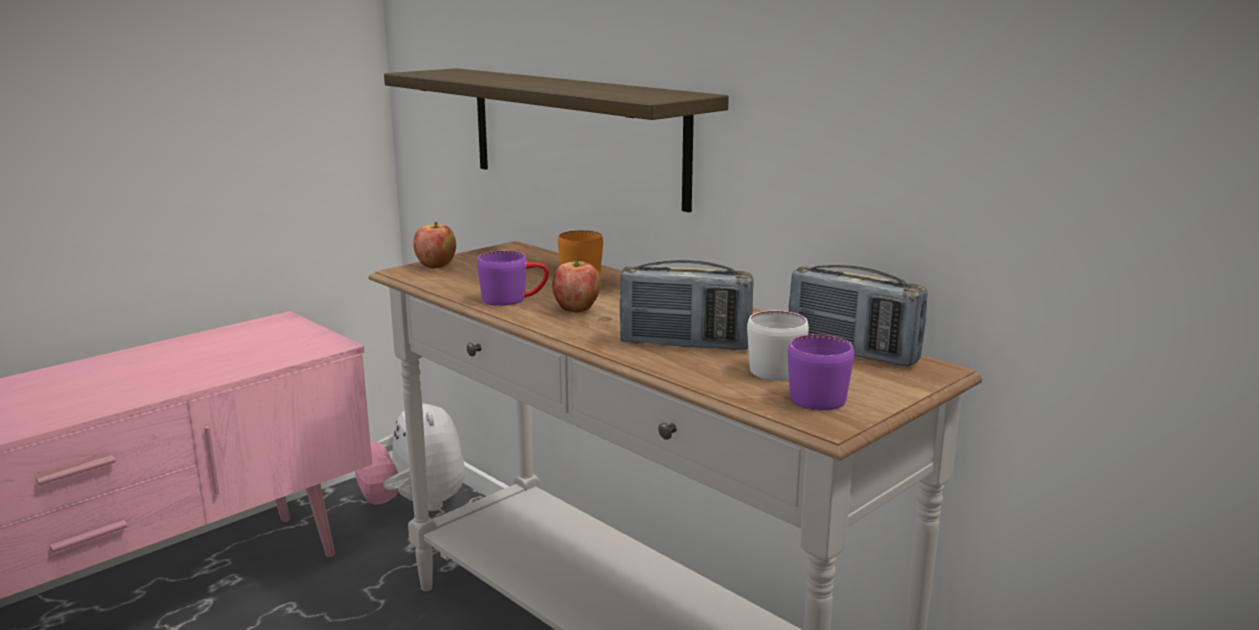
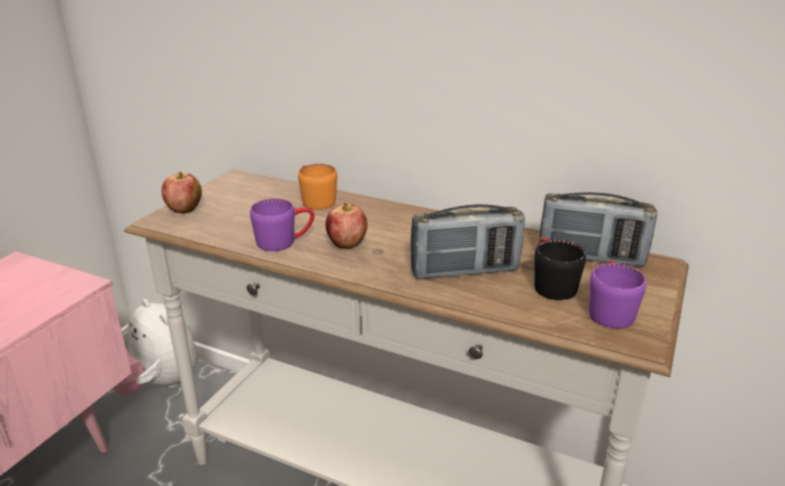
camera: 20 degrees left, 10 degrees up
(575, 134) = (287, 77): shelf -> none
(775, 366) = (550, 283): white mug -> black mug

